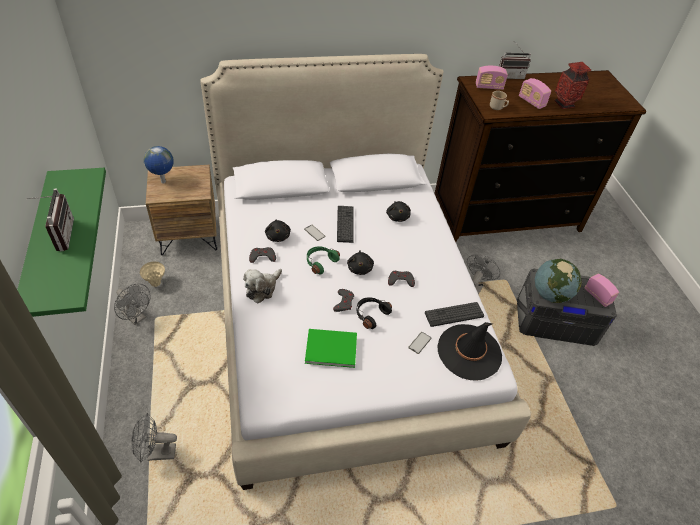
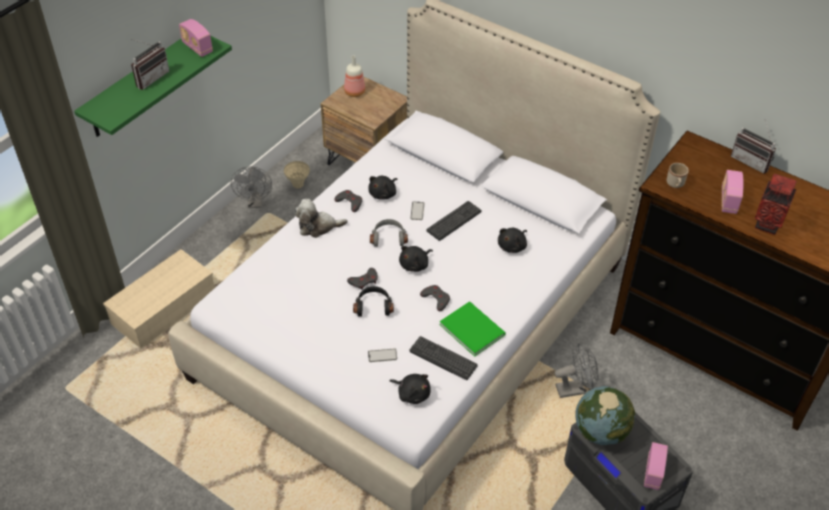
camera: 50 degrees right, 0 degrees up
(156, 453) = (163, 310): grey fan -> beige storage box
(163, 182) = (354, 92): globe -> bottle
(320, 262) = (388, 237): green headphones -> grey headphones
(329, 347) = (308, 304): green book -> green book (472, 328)
(469, 352) = (412, 393): black hat -> black plush toy
(489, 87) = (703, 159): radio -> radio (197, 48)

